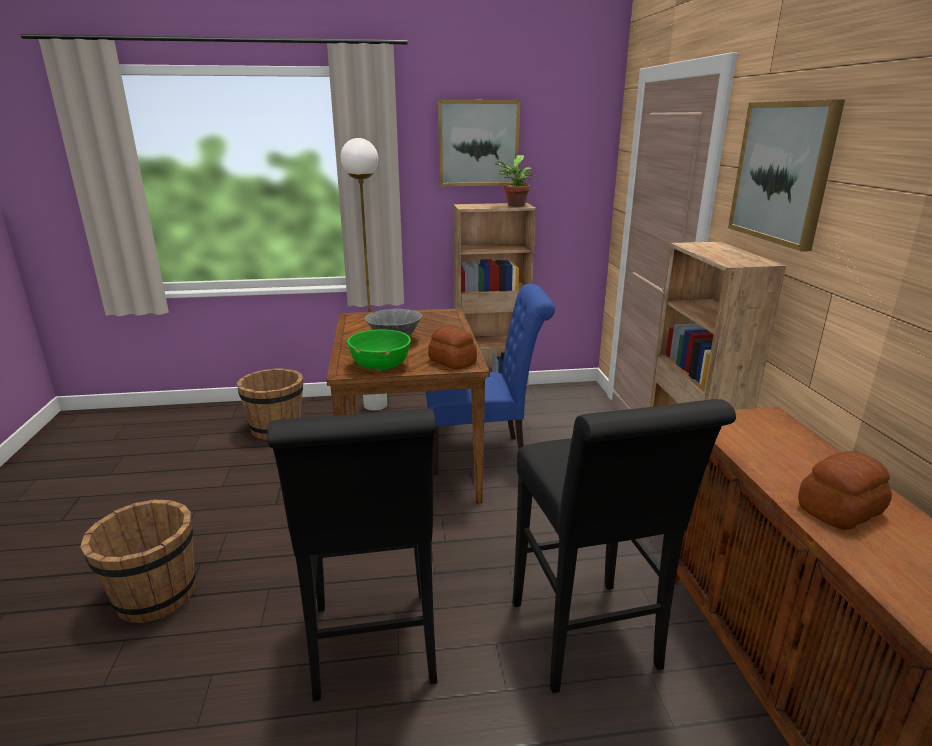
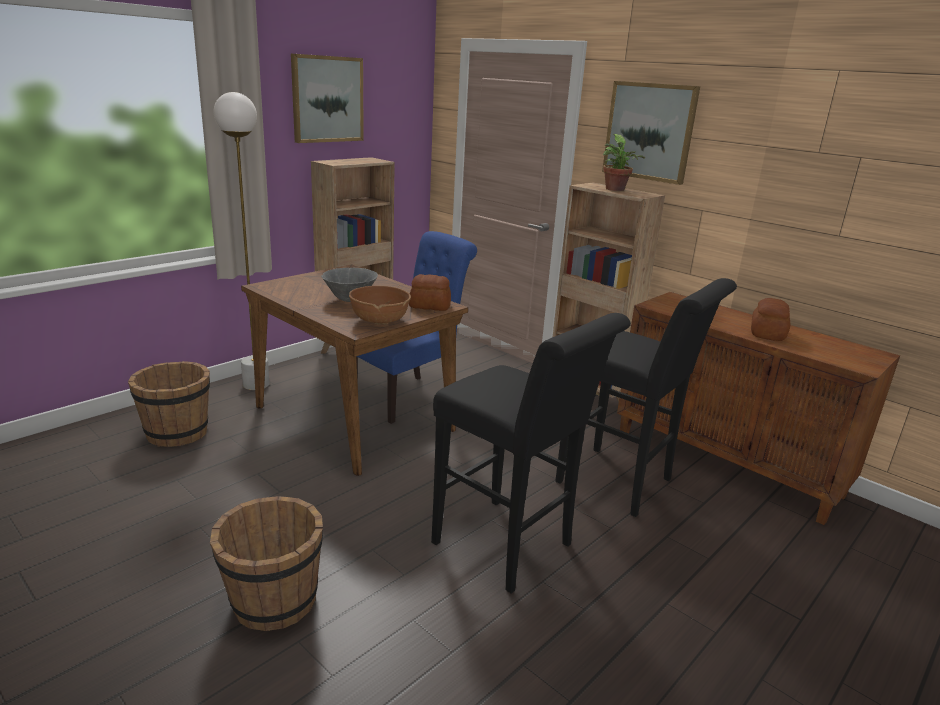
camera: 40 degrees left, 0 degrees up
(380, 366) = (379, 320): green bowl -> brown bowl
(515, 206) = (373, 160): potted plant -> potted plant (615, 190)

